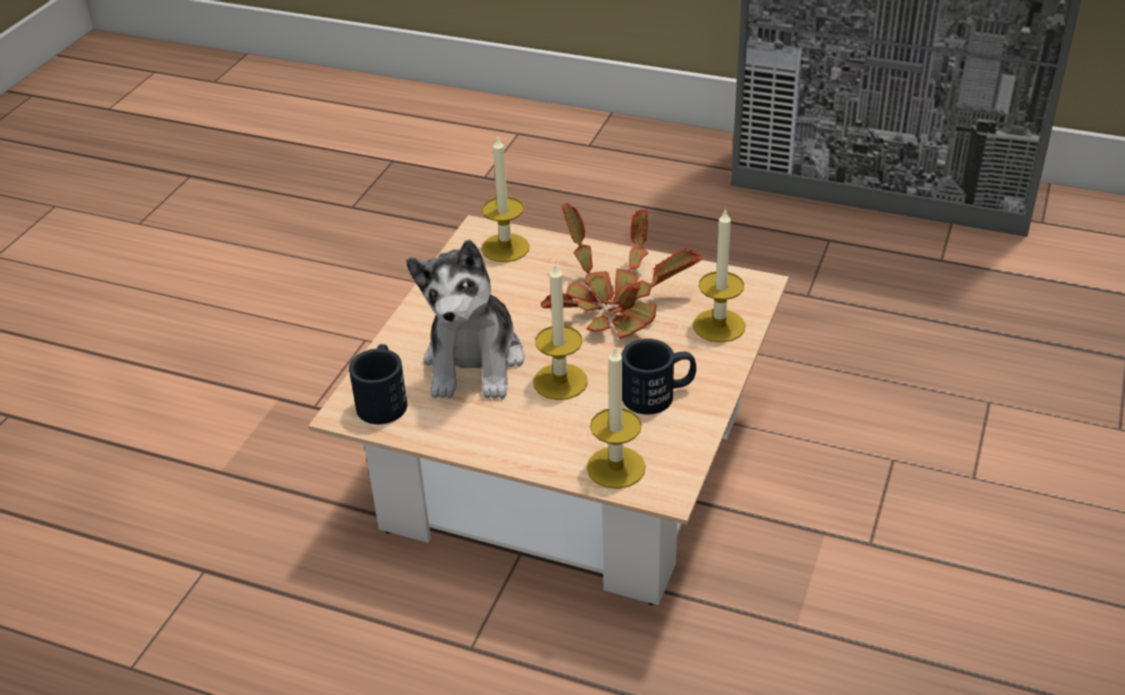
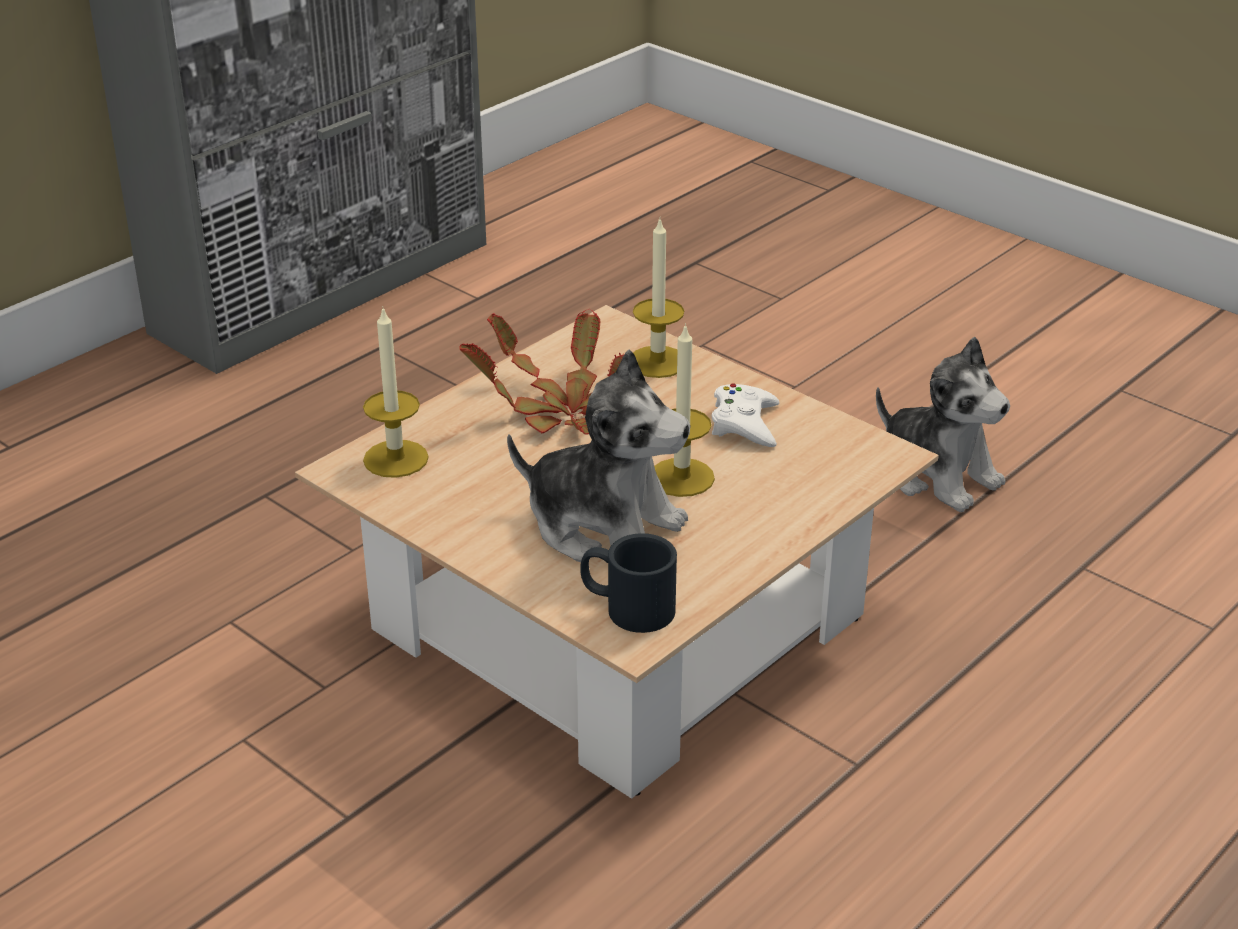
camera: 70 degrees left, 5 degrees down
(616, 467) = (842, 475): candle -> none
(658, 395) = (745, 423): black mug -> white game controller
(906, 611) = (937, 475): none -> plush toy

